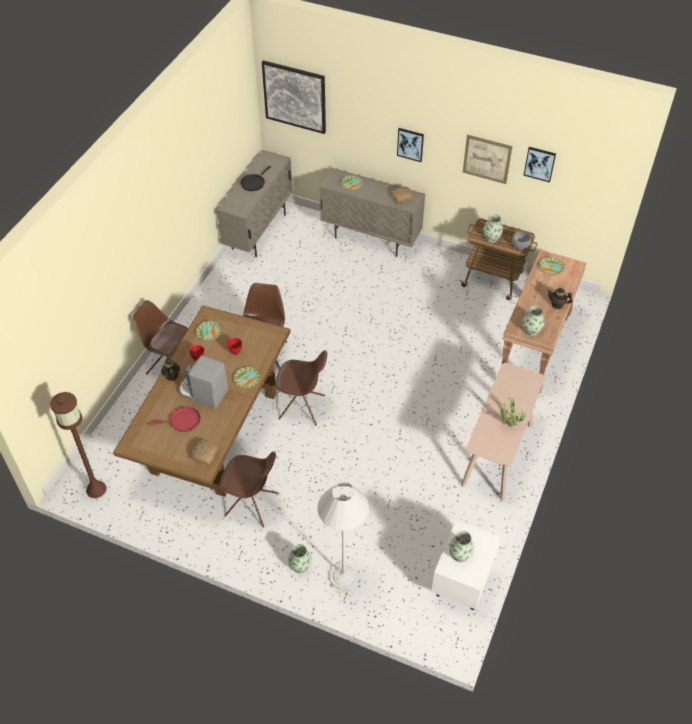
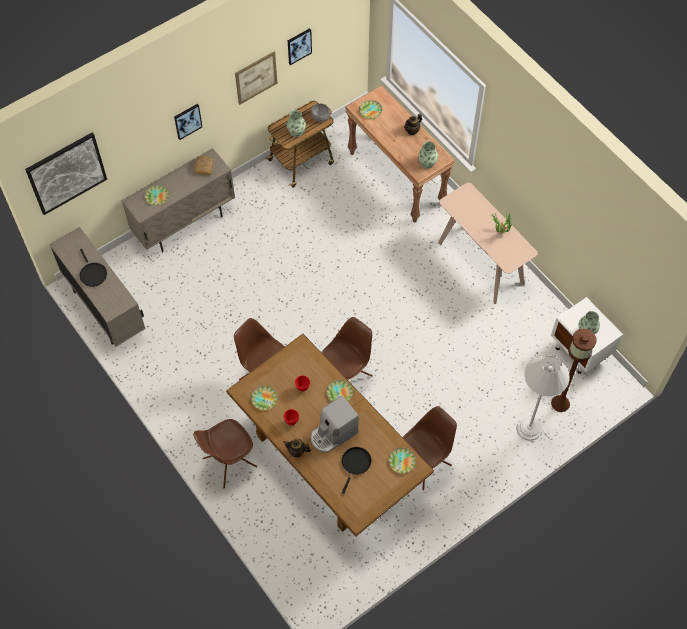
camera: 60 degrees left, 10 degrees up
(96, 489) = (332, 584): brown floor lamp -> brown floor lamp (560, 403)
(182, 421) = (355, 464): red frying pan -> black frying pan
(205, 453) = (401, 461): bread -> plate
(300, 566) = (502, 455): vase -> none

